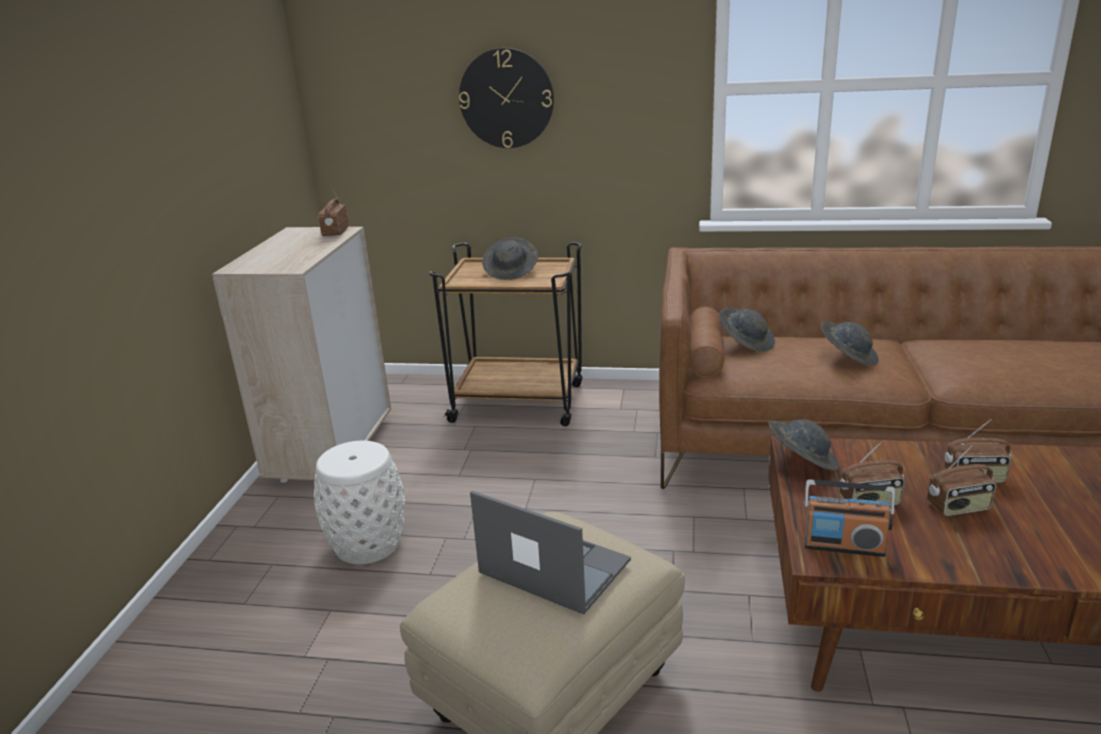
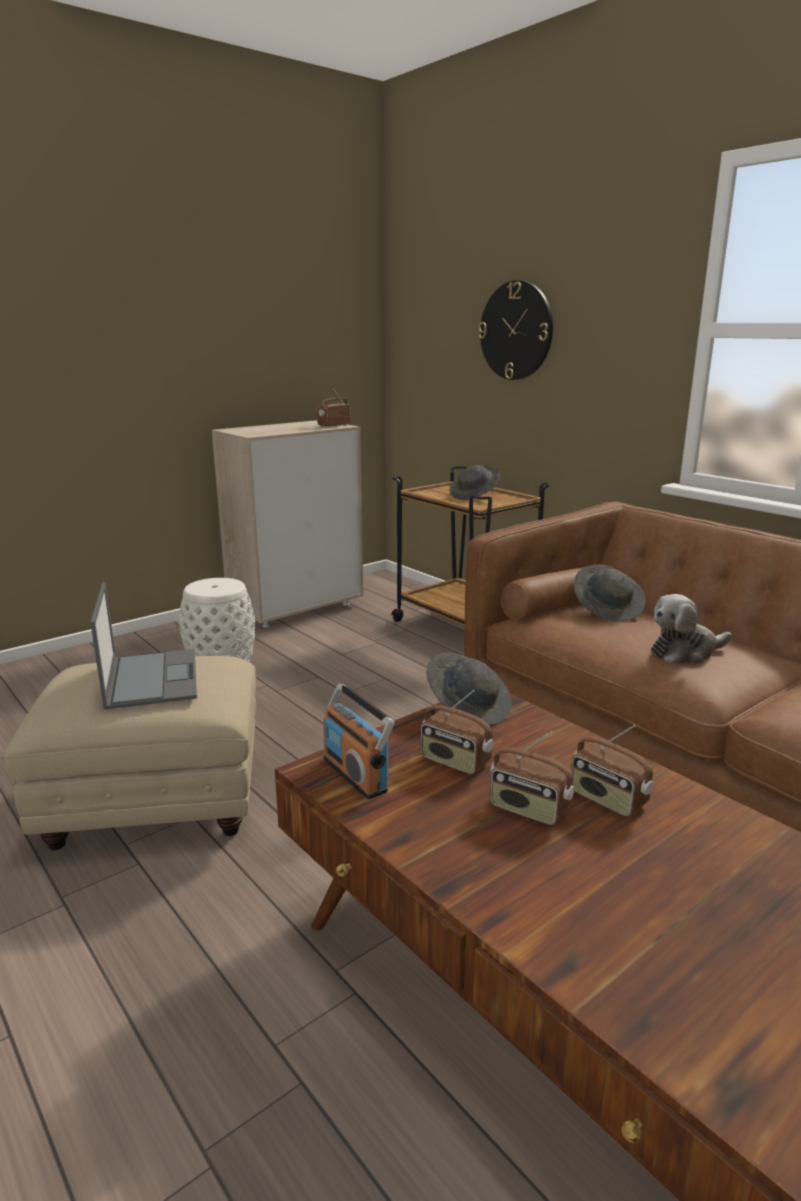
camera: 40 degrees right, 5 degrees down
(848, 357) = (685, 652): grey hat -> plush toy

